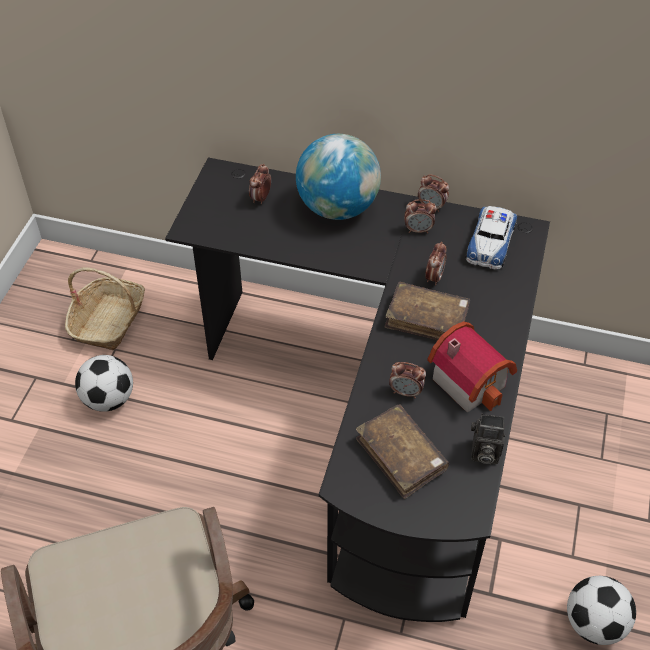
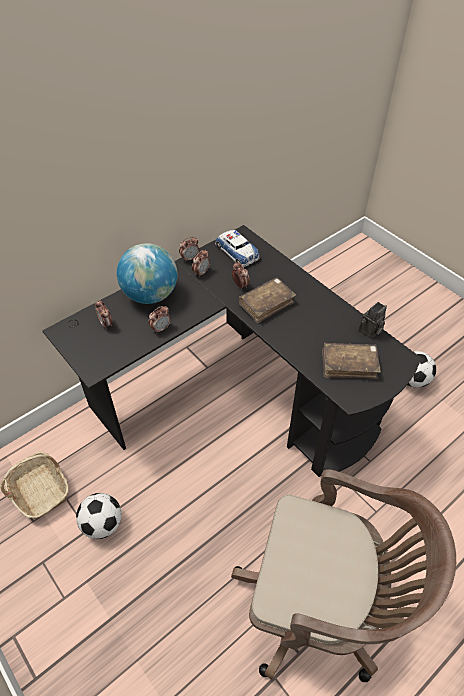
camera: 55 degrees left, 0 degrees up
(406, 392) = (308, 339): alarm clock -> alarm clock (160, 328)
(470, 379) = (320, 310): toy house -> none

